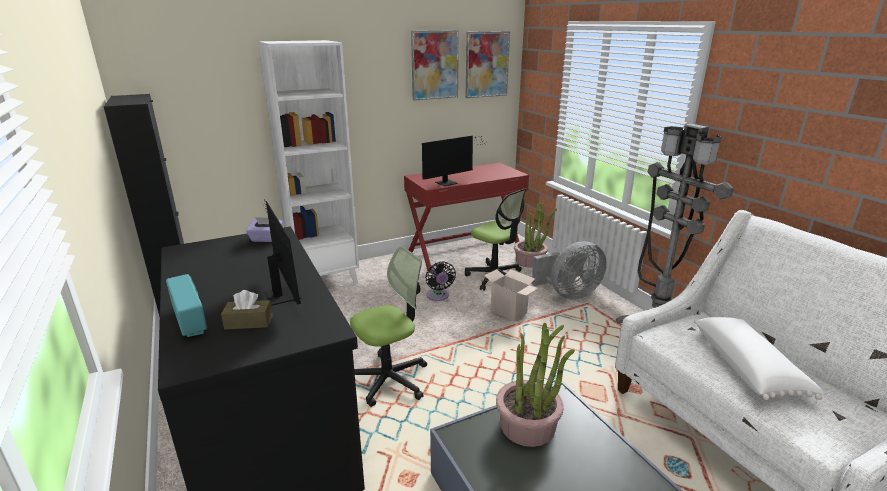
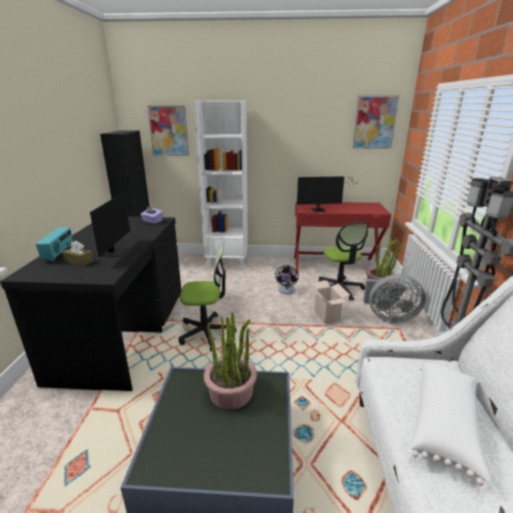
camera: 30 degrees right, 0 degrees up
(434, 65) = (328, 121): picture -> picture (169, 131)

